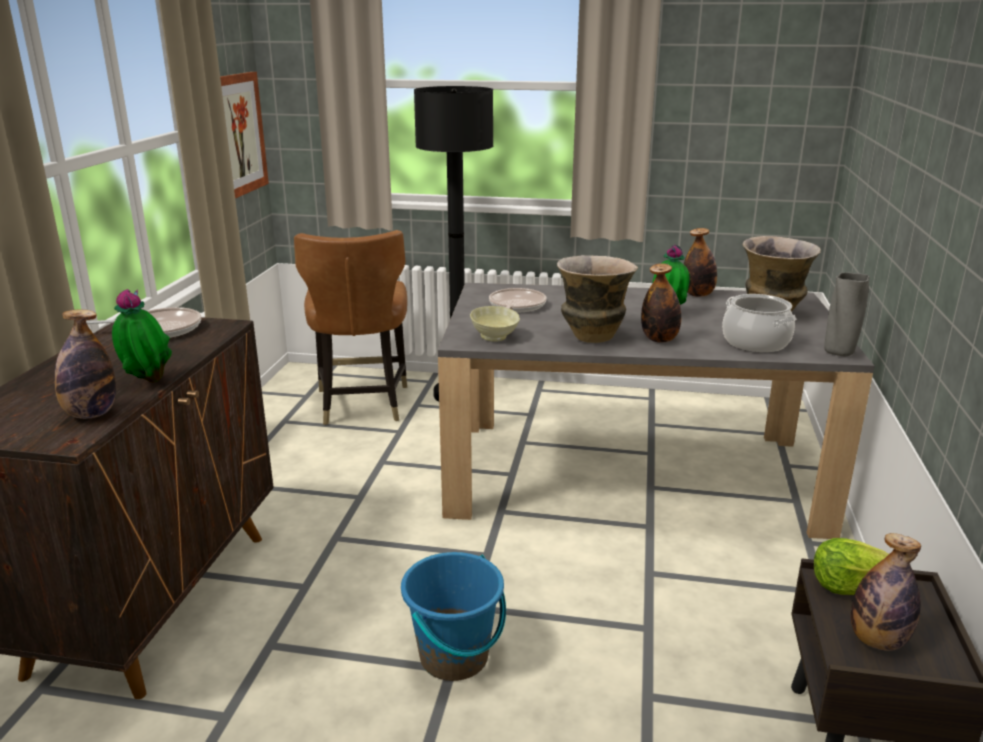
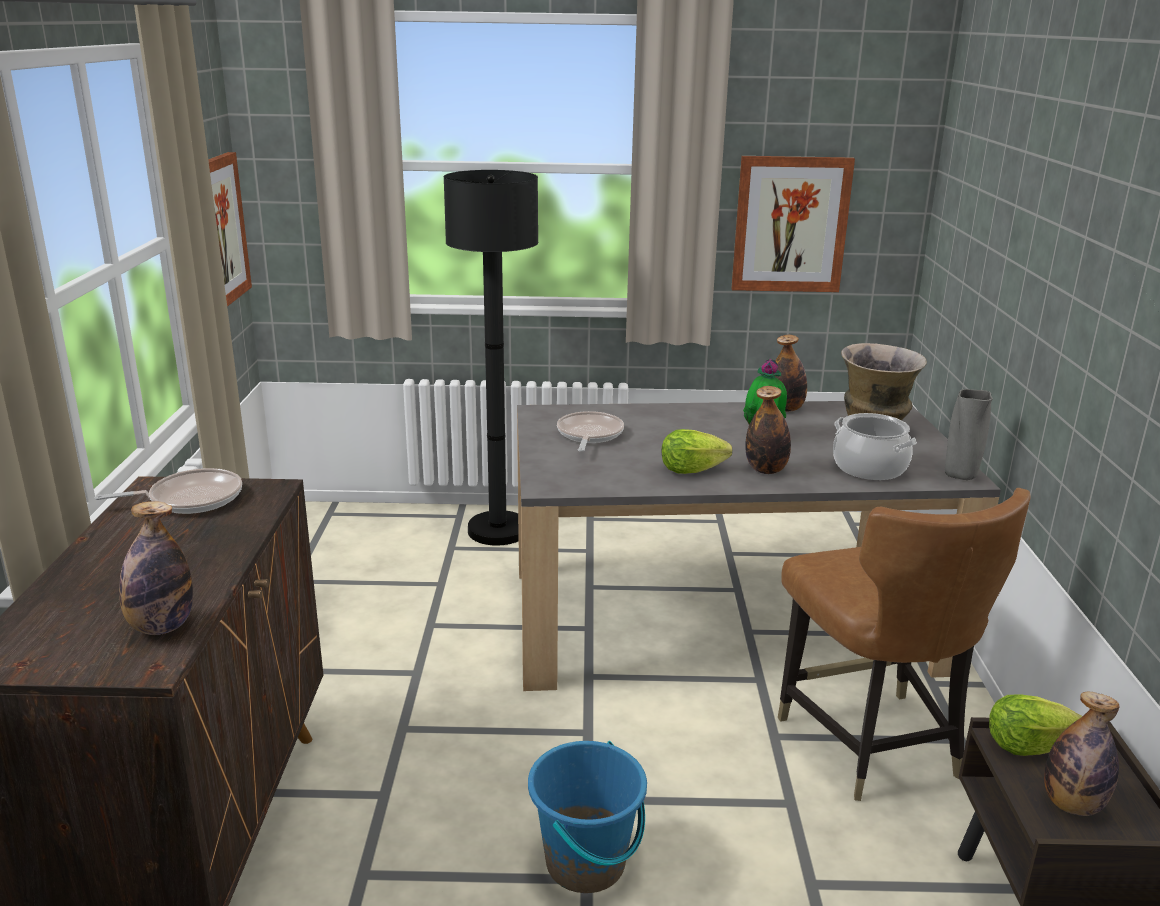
camera: 10 degrees left, 0 degrees up
(147, 382) = (211, 576): potted plant -> none
(362, 404) = (384, 551): brown chair -> brown chair (871, 744)
(494, 338) = (580, 478): beige bowl -> none
(592, 336) = (691, 470): vase -> lettuce
(719, 136) = (790, 224): none -> picture

